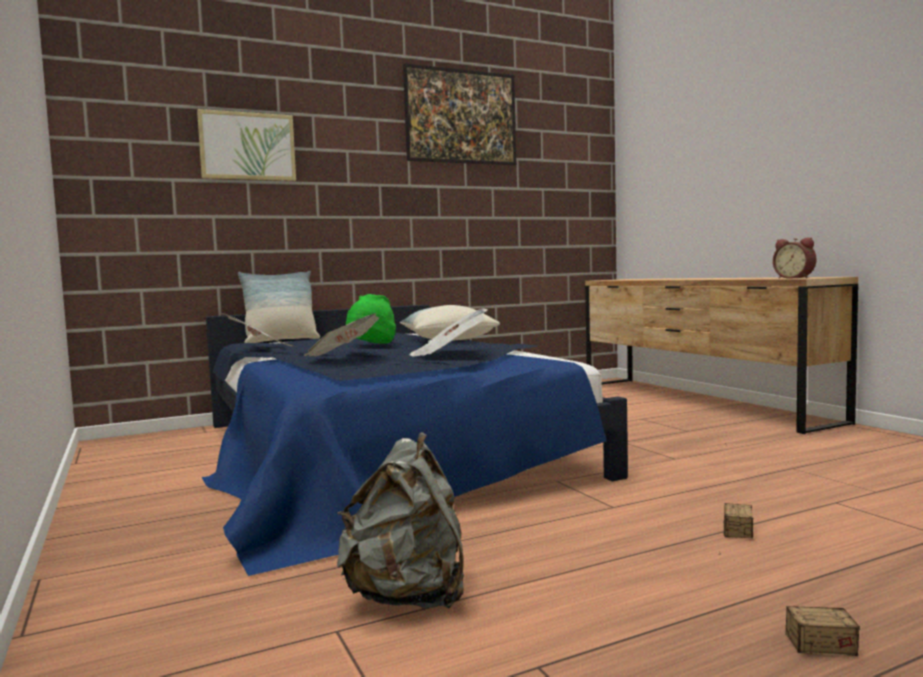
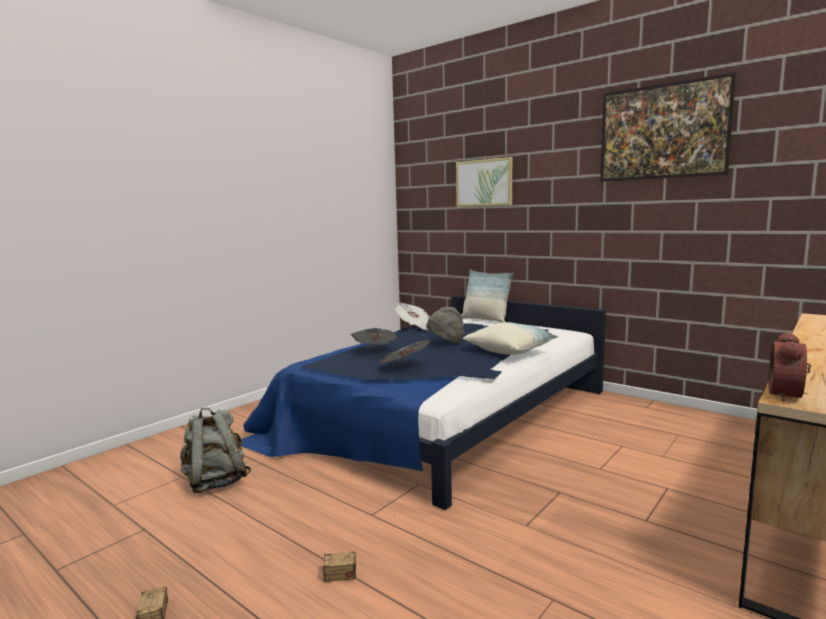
camera: 65 degrees right, 5 degrees up
(371, 345) = (446, 342): green hat -> grey hat

